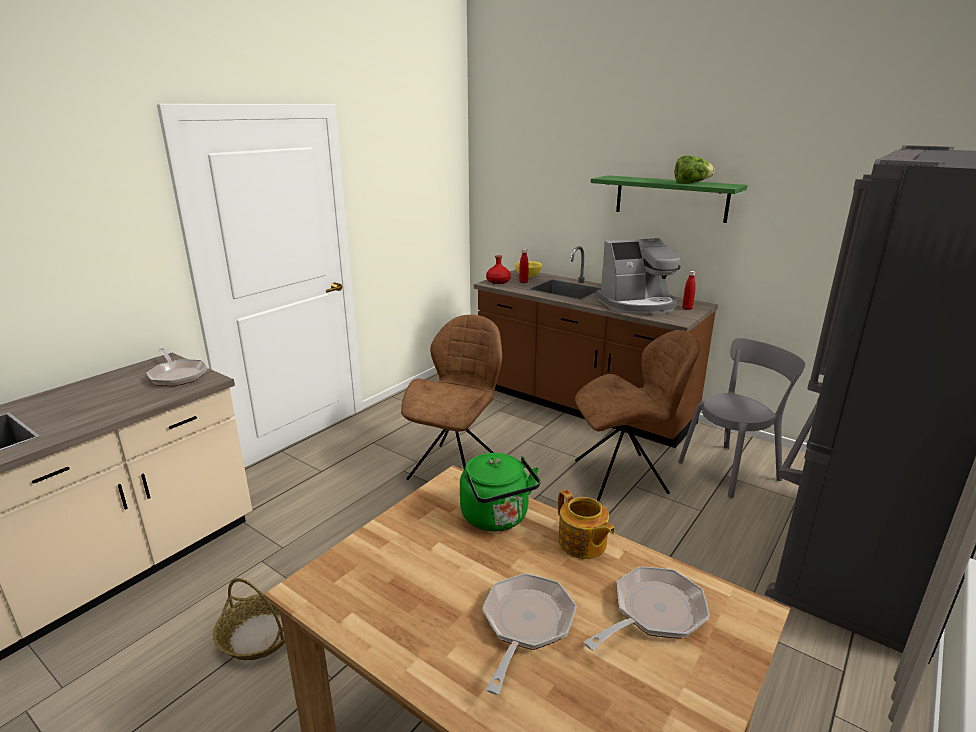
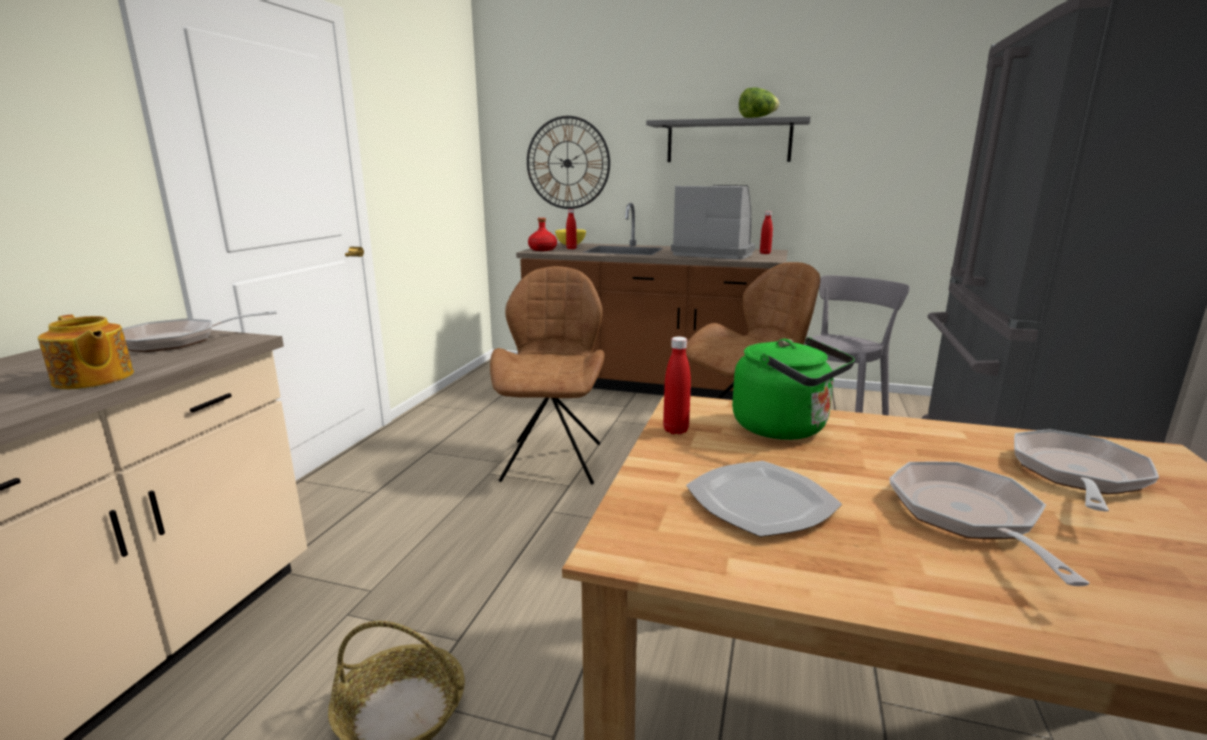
camera: 20 degrees left, 5 degrees down
(177, 375) = (177, 341): frying pan -> frying pan turned 120 degrees clockwise
(411, 578) = (761, 502): none -> plate
(423, 503) = (675, 430): none -> red bottle
(534, 203) = (567, 163): none -> wall clock
(582, 543) = (911, 433): teapot -> teapot (93, 379)
(637, 304) = (714, 254): coffee machine -> coffee machine turned 120 degrees counterclockwise
(671, 198) = (728, 141): green shelf -> grey shelf

